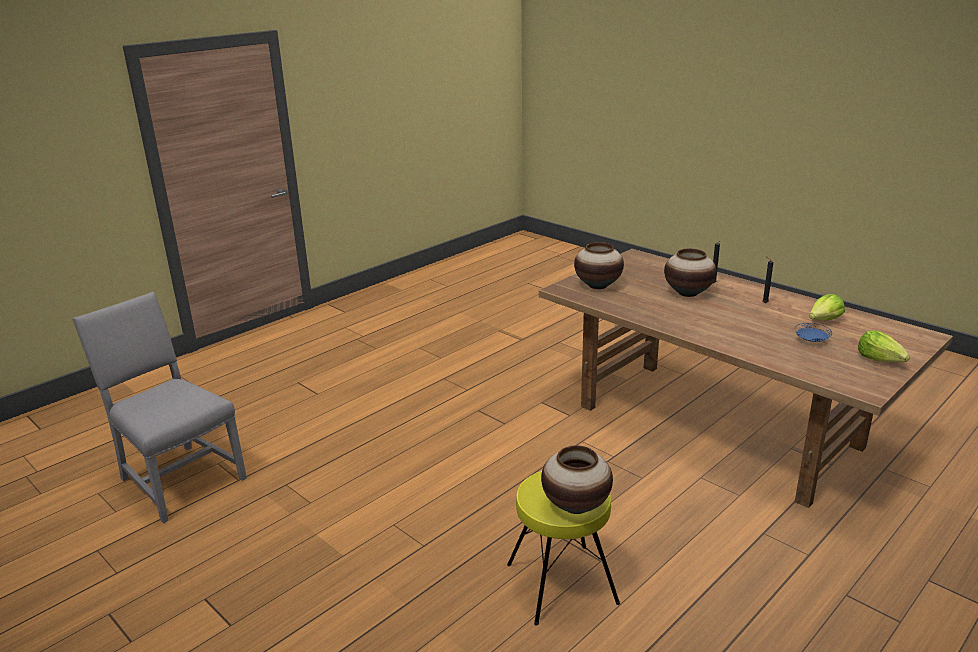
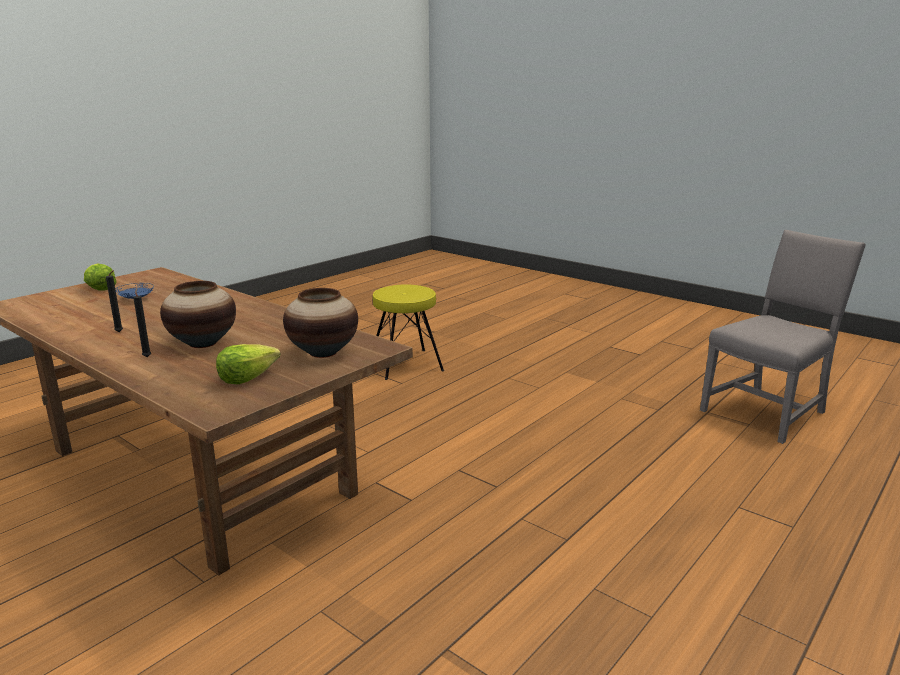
camera: 175 degrees right, 5 degrees down
(178, 479) = (767, 411): grey chair -> grey chair turned 75 degrees counterclockwise
(575, 506) = (397, 287): vase -> none
(824, 320) = (84, 315): lettuce -> lettuce (247, 378)

